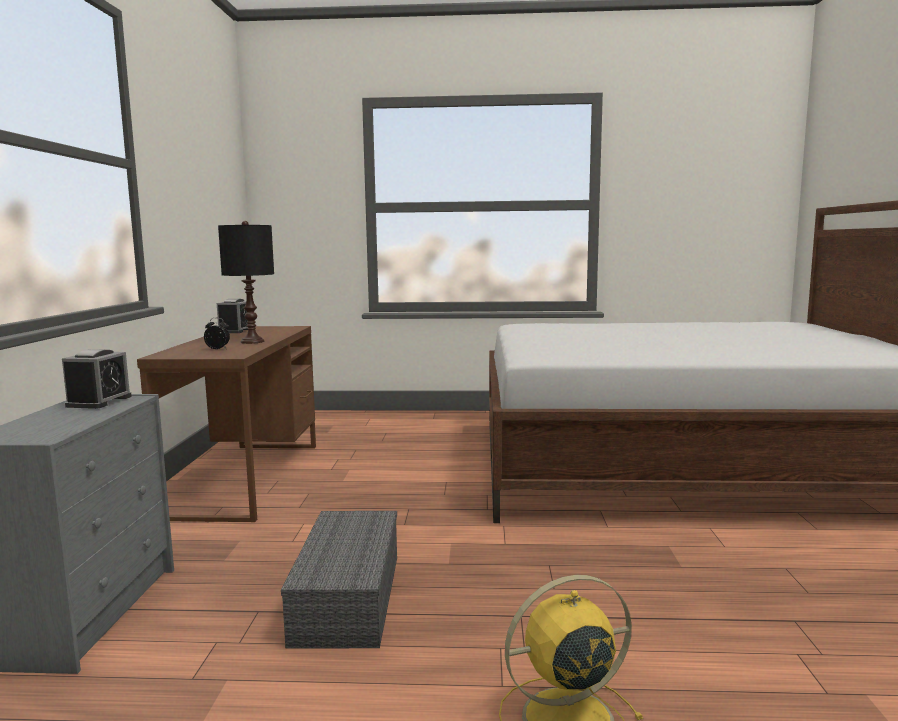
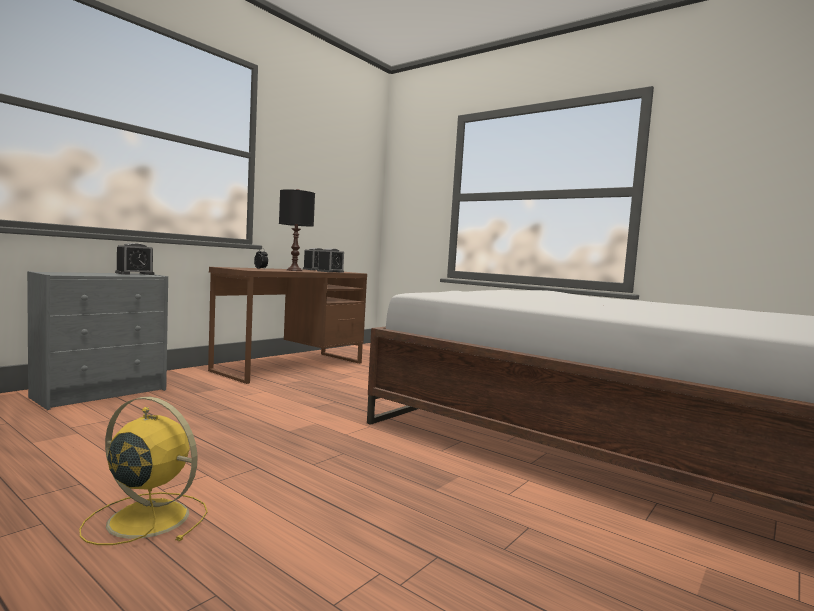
camera: 35 degrees right, 5 degrees down
(279, 333) = (330, 271): none -> alarm clock
(346, 596) = (202, 424): grey storage box -> none

